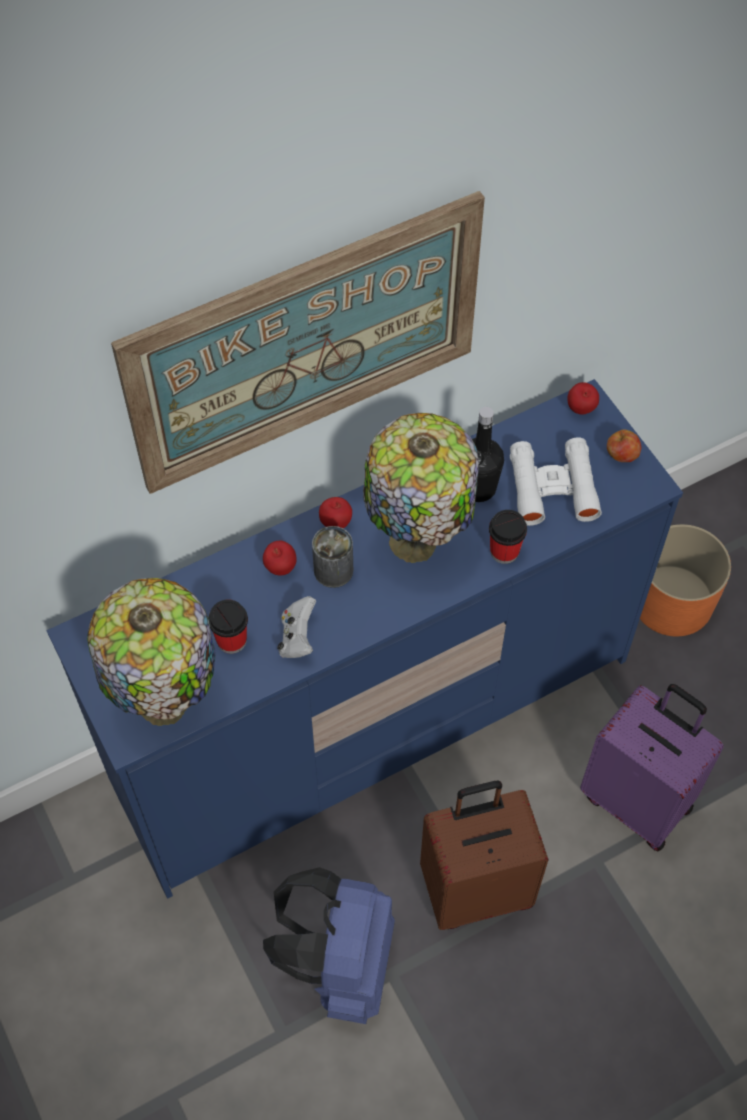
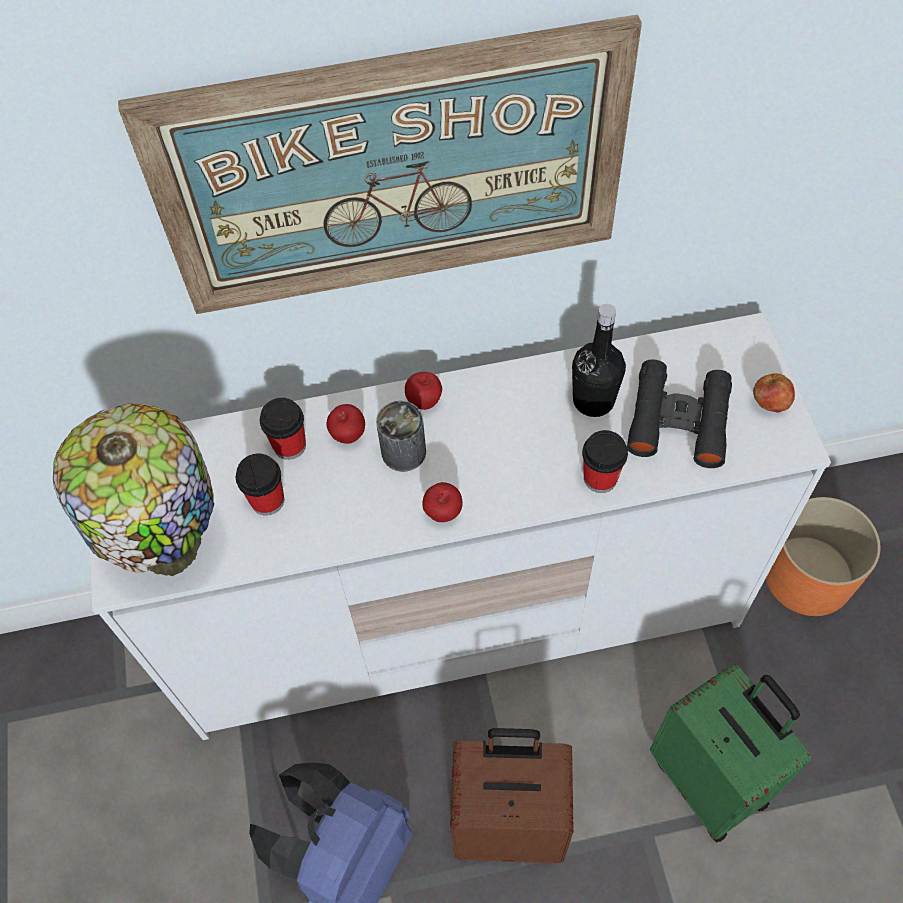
camera: 20 degrees right, 0 degrees up
(232, 589) = (289, 445): none -> cup
(297, 638) = (338, 516): white game controller -> none
(375, 720) = (463, 617): blue dresser -> white dresser
(416, 544) = (504, 445): table lamp -> none
(552, 487) = (678, 420): white binoculars -> black binoculars
(581, 409) = (738, 342): apple -> apple (443, 513)
(638, 800) = (711, 778): purple suitcase -> green suitcase

